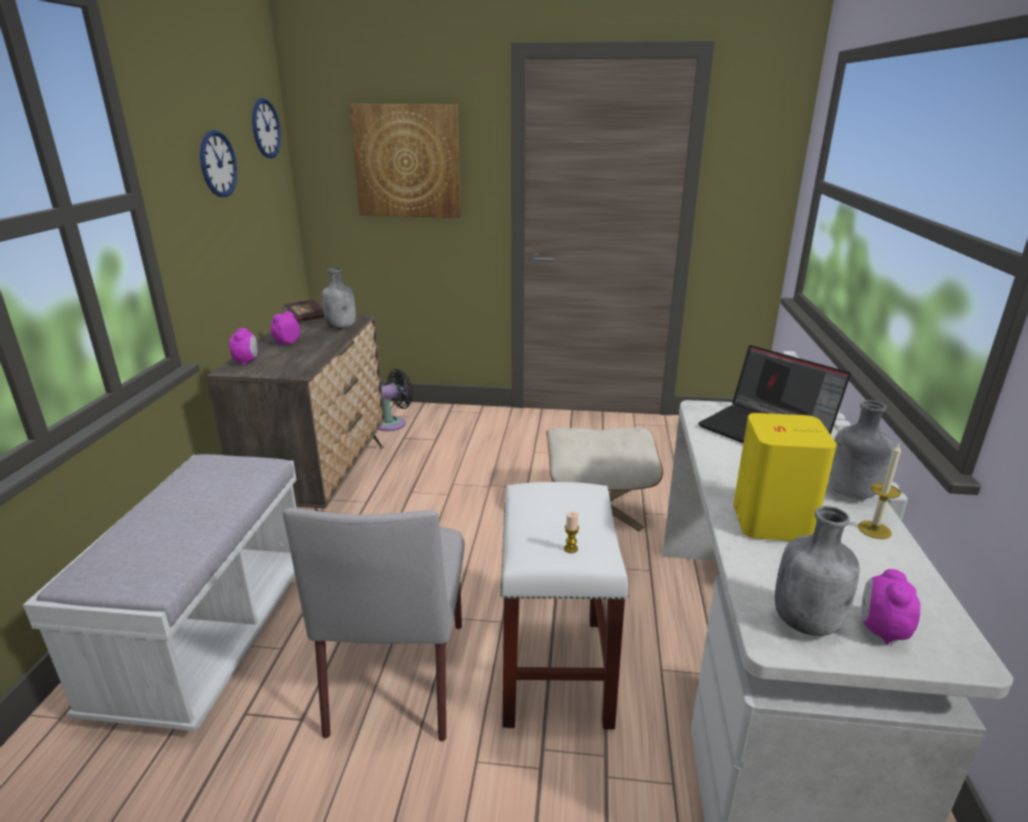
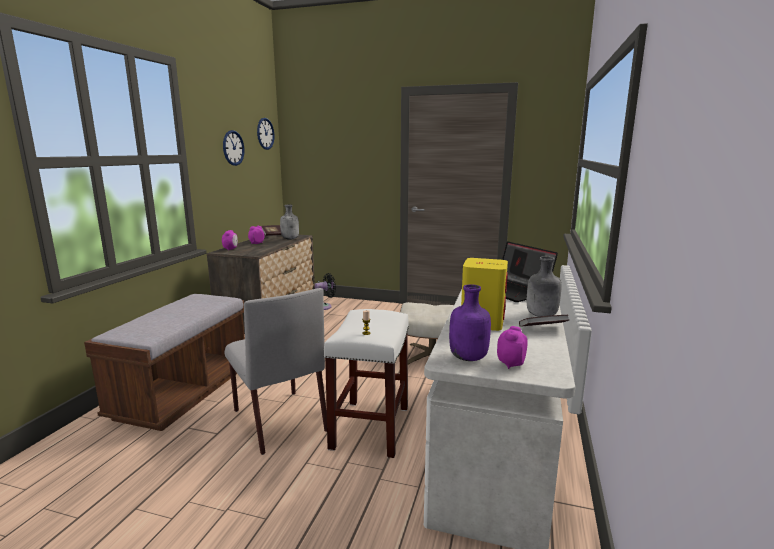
camera: 10 degrees right, 10 degrees down
(210, 636) = (183, 393): white bench -> brown bench
(399, 673) = (279, 419): grey chair -> grey chair turned 45 degrees counterclockwise
(407, 161) = (342, 153): picture -> none
(807, 621) = (469, 357): grey bottle -> purple bottle
(874, 530) = (542, 329): candle -> book

